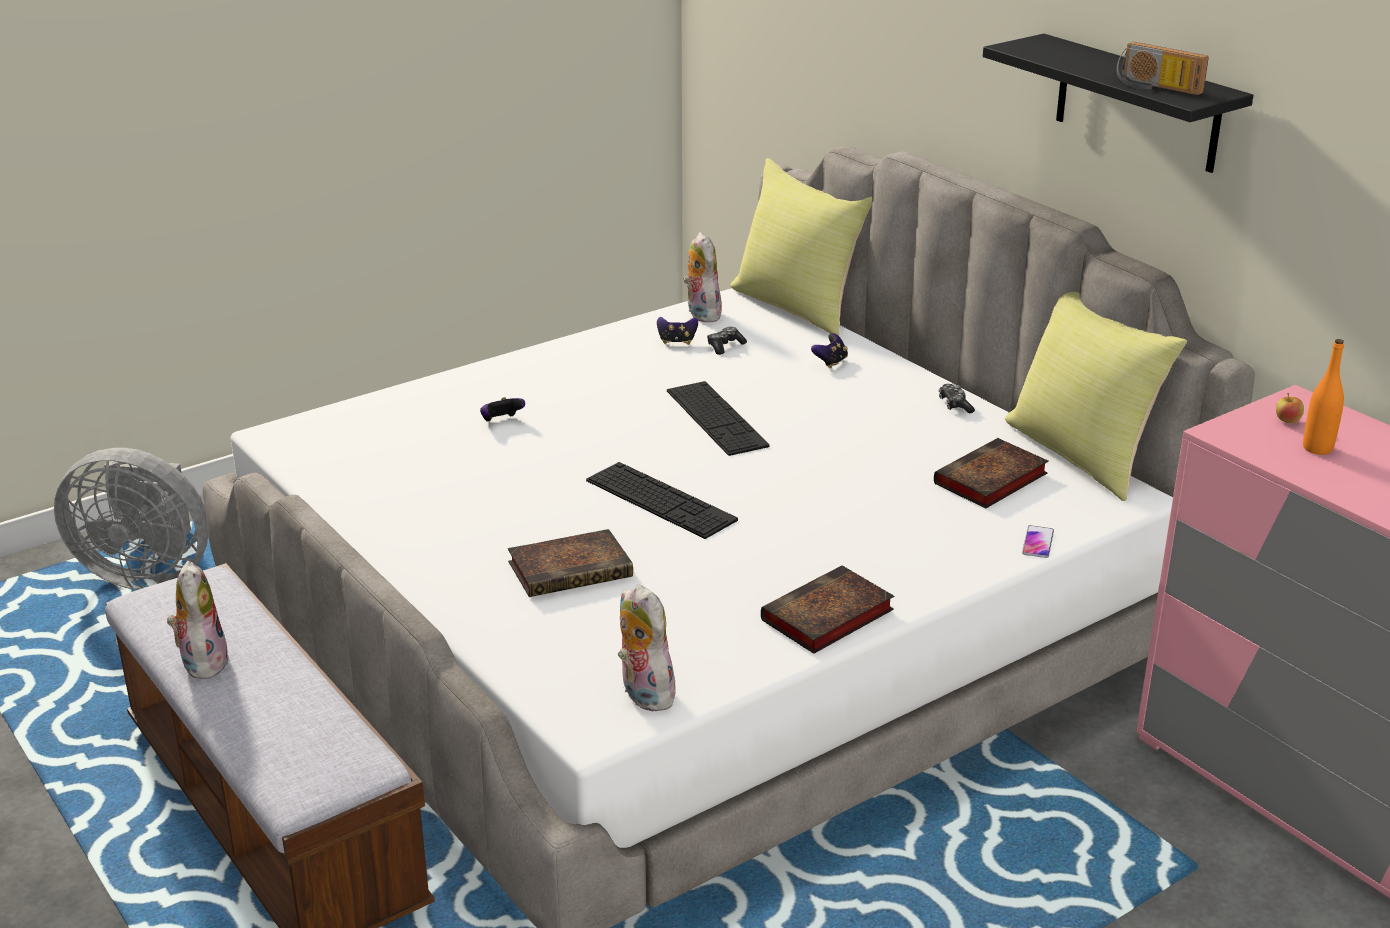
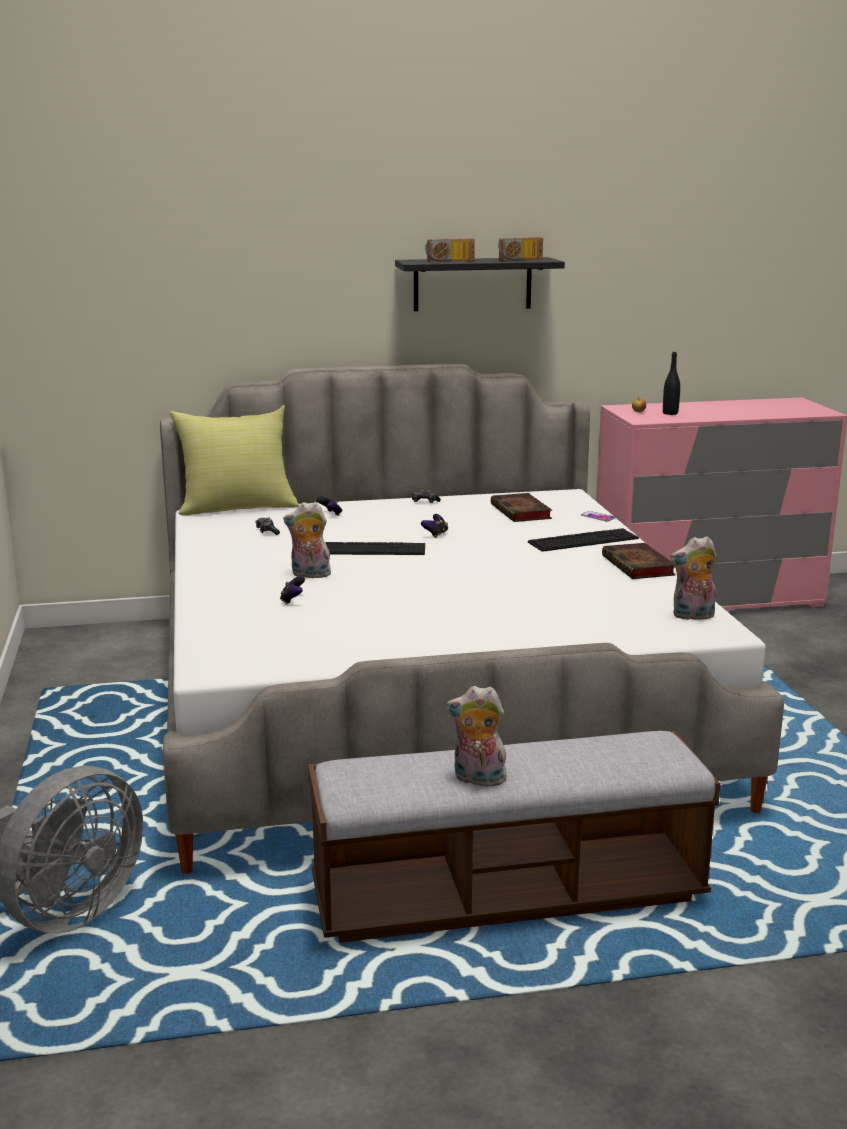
camera: 65 degrees left, 10 degrees down
(573, 569) = (530, 611): book -> none
(660, 500) = (463, 578): keyboard -> keyboard (583, 540)
(677, 342) = (240, 540): game controller -> game controller (435, 535)
(700, 314) = (206, 529): plush toy -> plush toy (309, 575)
(1058, 59) = (450, 261): none -> radio
(1082, 454) = (513, 493): yellow pillow -> none
(1317, 448) = (670, 413): orange bottle -> black bottle

